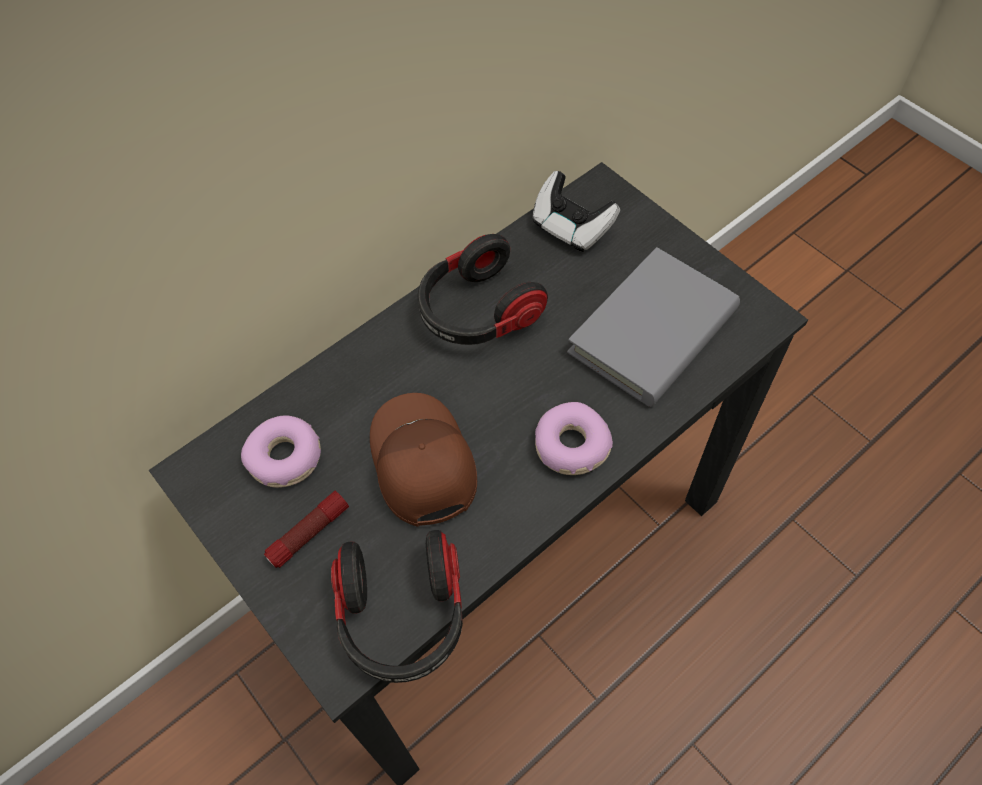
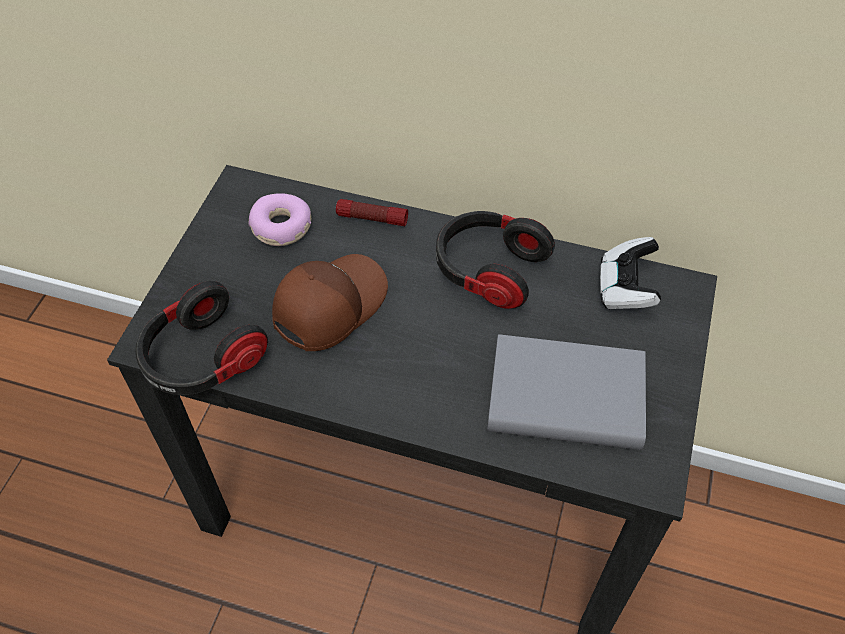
camera: 55 degrees right, 5 degrees down
(309, 534) = (232, 272): flashlight -> flashlight (372, 218)
(571, 446) = (410, 392): donut -> none

